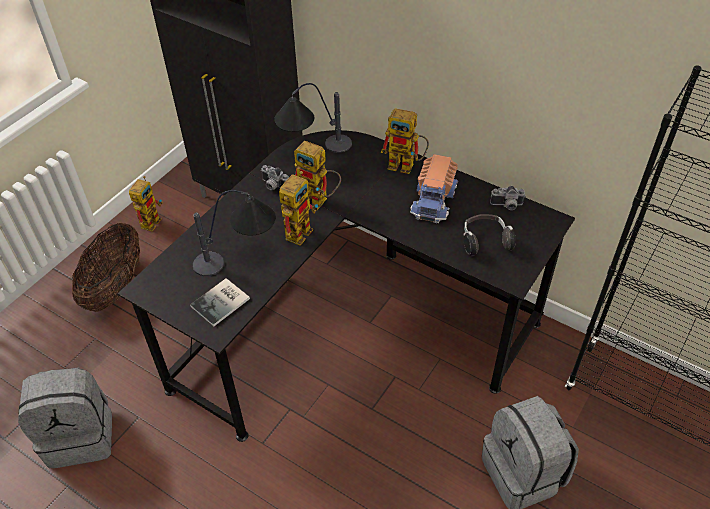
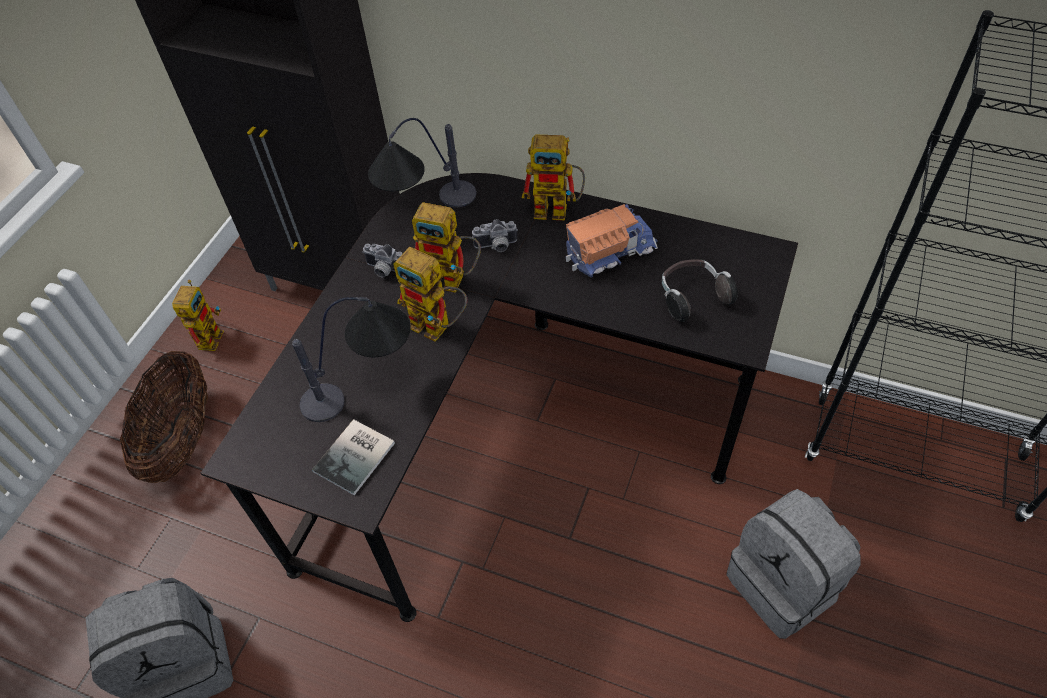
camera: 10 degrees left, 5 degrees up
(300, 229) = (438, 327): toy robot -> toy robot turned 105 degrees clockwise
(434, 200) = (609, 251): toy truck -> toy truck turned 120 degrees counterclockwise
(507, 206) = (706, 242): camera -> camera (496, 246)

